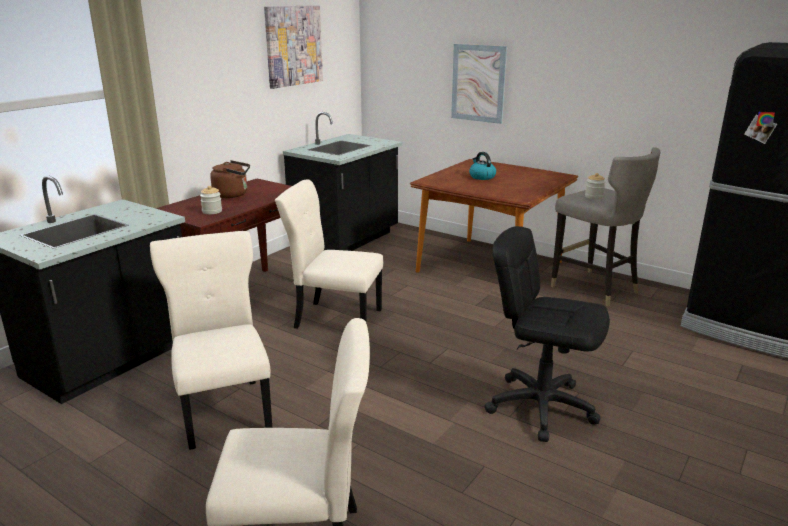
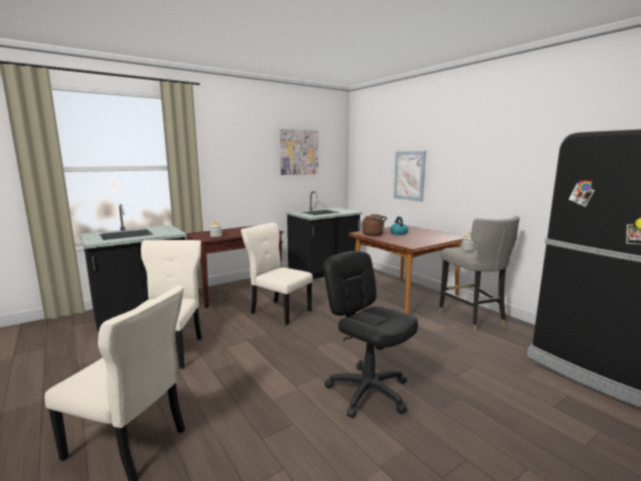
camera: 20 degrees right, 10 degrees down
(233, 194) = (238, 230): brown kettle -> brown kettle (374, 234)

